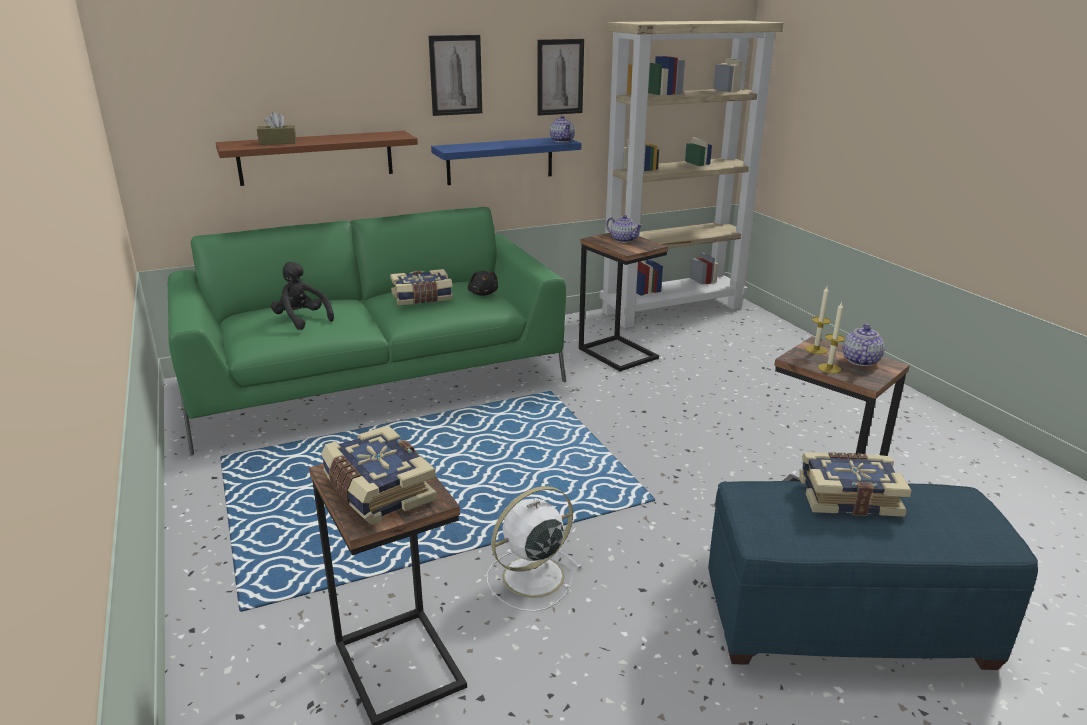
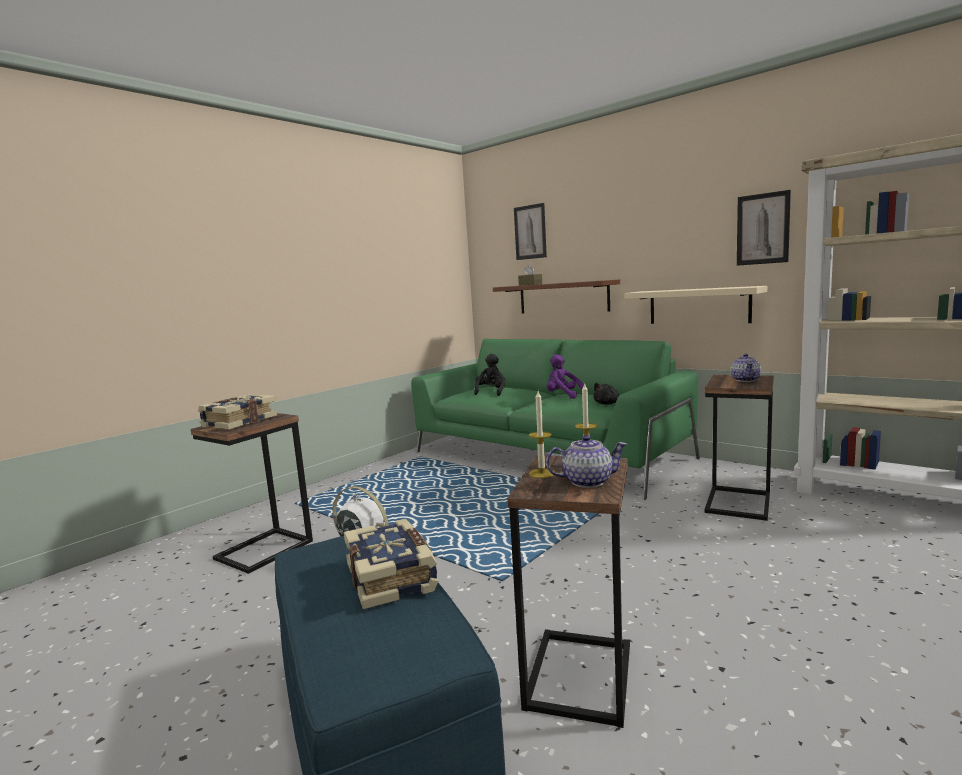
camera: 65 degrees right, 15 degrees down
(422, 298) = (563, 396): book -> purple plush toy
(455, 75) = (661, 235): picture -> picture (530, 232)
(500, 160) = (698, 306): blue shelf -> beige shelf
(562, 140) = (746, 286): teapot -> none

